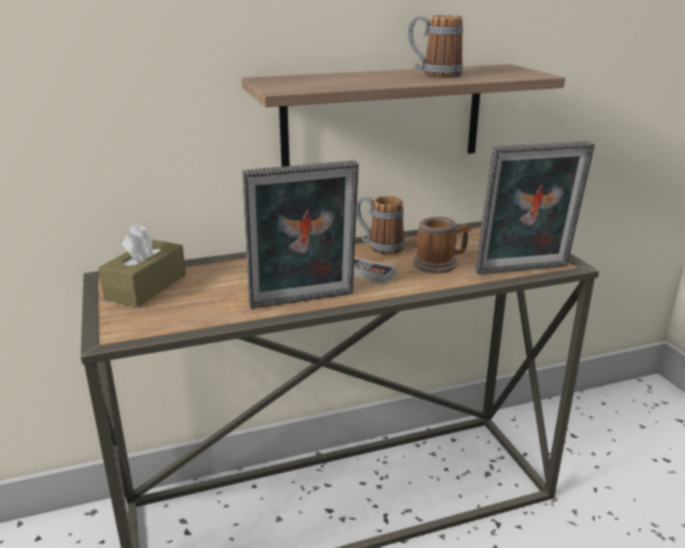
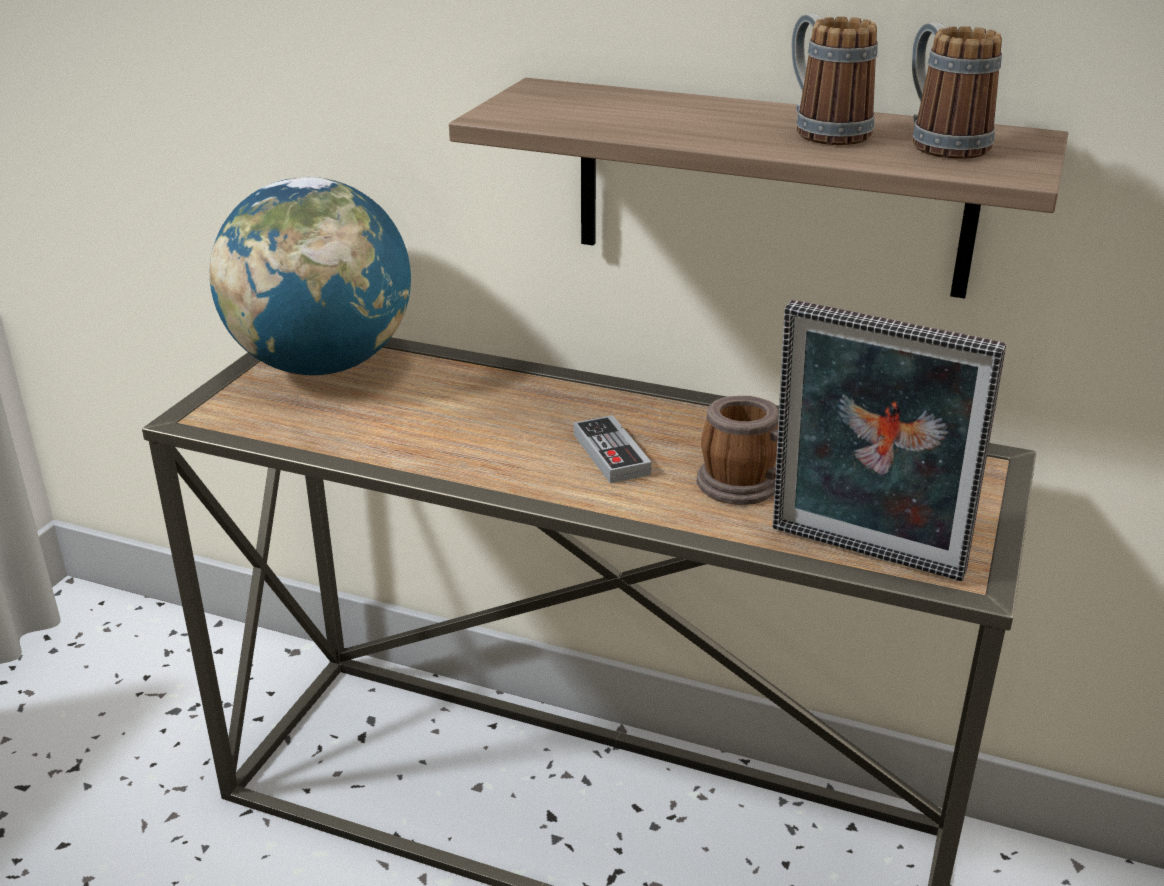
camera: 40 degrees right, 5 degrees up
(146, 286) = (322, 365): brown tissue box -> globe
(303, 302) = (459, 464): picture frame -> none
(379, 246) = (701, 419): mug -> mug (940, 142)

